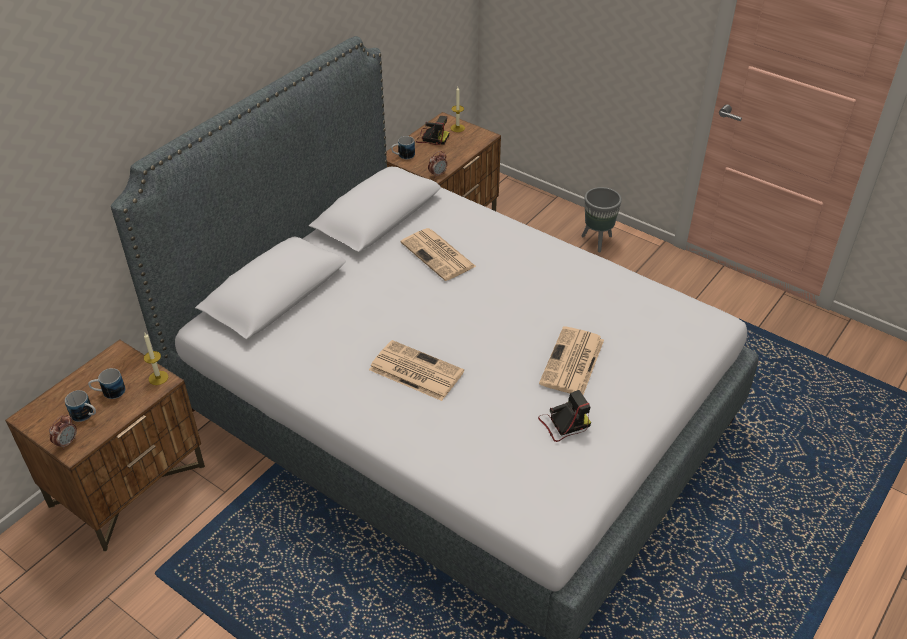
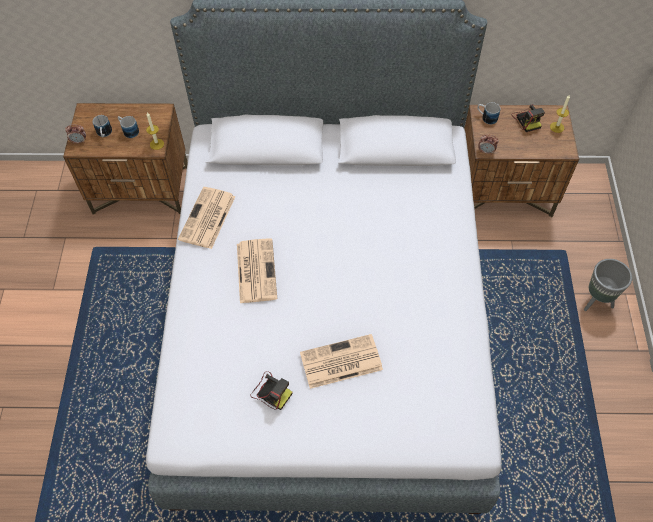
camera: 55 degrees right, 15 degrees up
(439, 255) = (385, 210): newspaper -> newspaper (207, 219)

